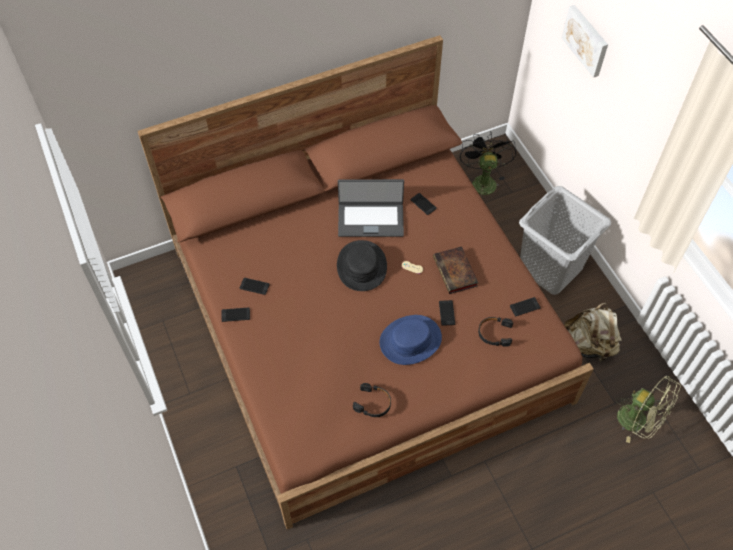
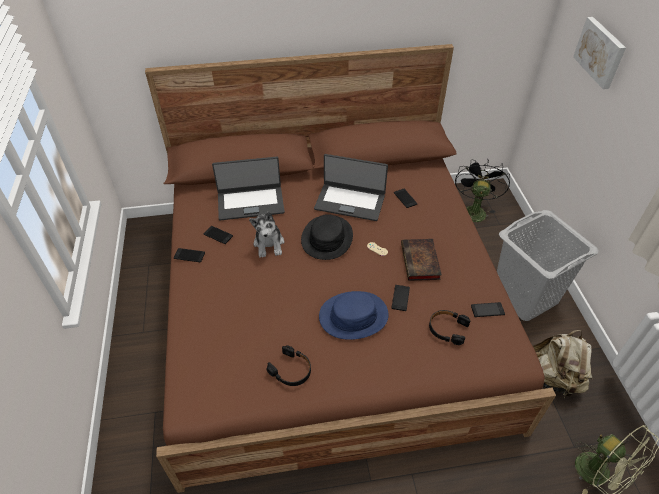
camera: 15 degrees right, 10 degrees down
(272, 242) = (250, 202): none -> laptop
(308, 285) = (269, 244): none -> plush toy

